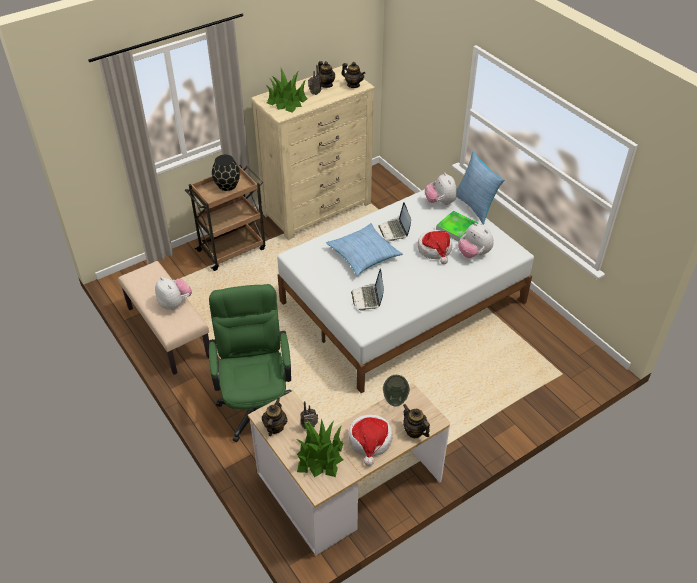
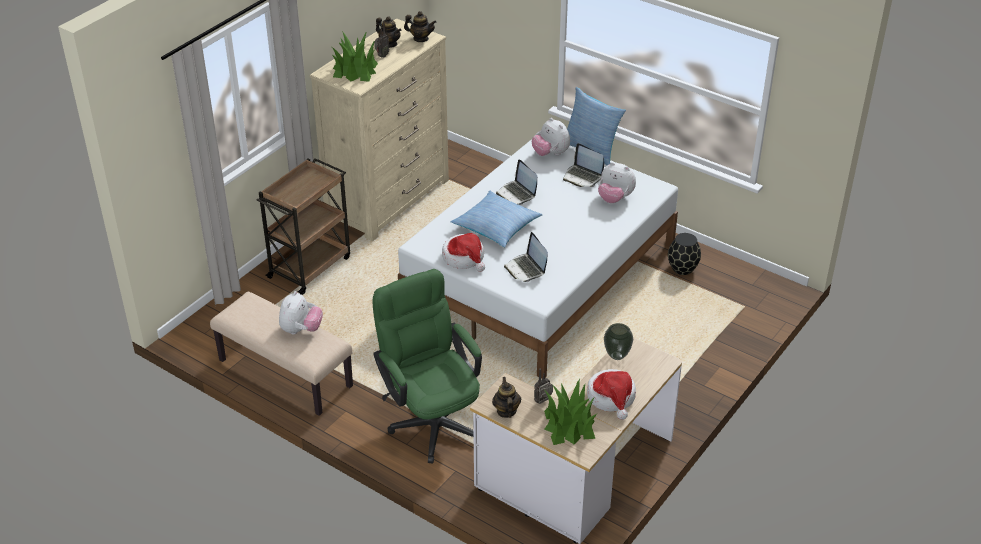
camera: 20 degrees left, 5 degrees down
(175, 303) = (301, 330): plush toy -> plush toy turned 75 degrees clockwise
(227, 185) = (304, 184): black vase -> black vase (683, 268)
(414, 431) = (651, 377): teapot -> none
(435, 250) = (571, 204): hat -> hat (464, 258)
(456, 228) = (583, 177): tray -> laptop

